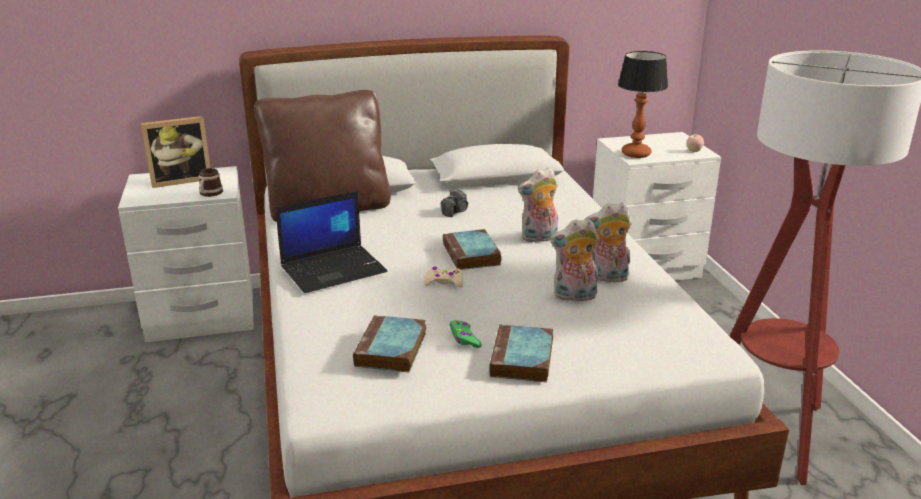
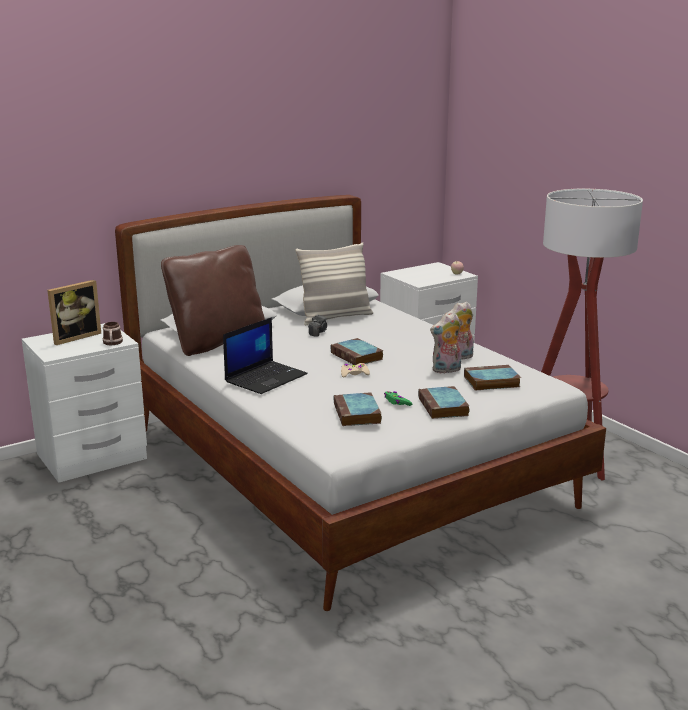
camera: 20 degrees left, 5 degrees down
(494, 193) = (335, 317): none -> pillow
(539, 238) = (393, 341): plush toy -> none
(621, 328) = (490, 382): none -> book
(635, 154) = (417, 280): table lamp -> none

